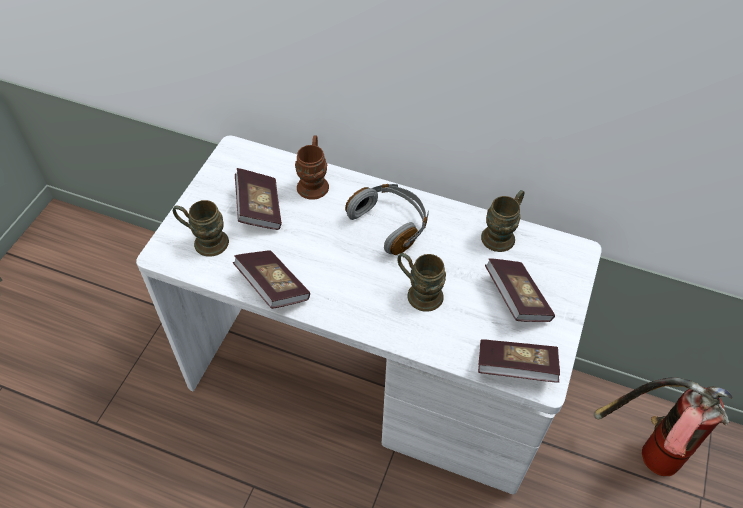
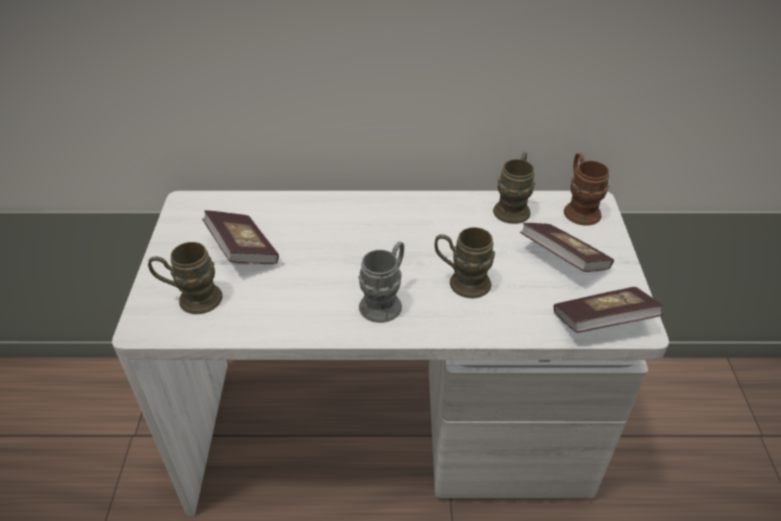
camera: 20 degrees left, 10 degrees down
(273, 287) = (297, 323): book -> none
(314, 182) = (292, 210): brown mug -> brown mug (579, 208)
(348, 290) = (385, 301): none -> grey mug
(390, 224) = (395, 227): grey headphones -> none
(644, 454) = (690, 414): fire extinguisher -> none

